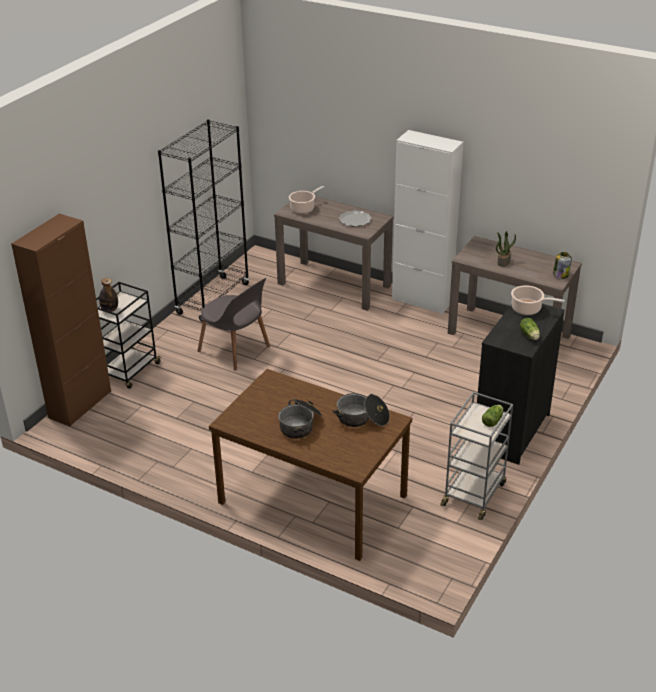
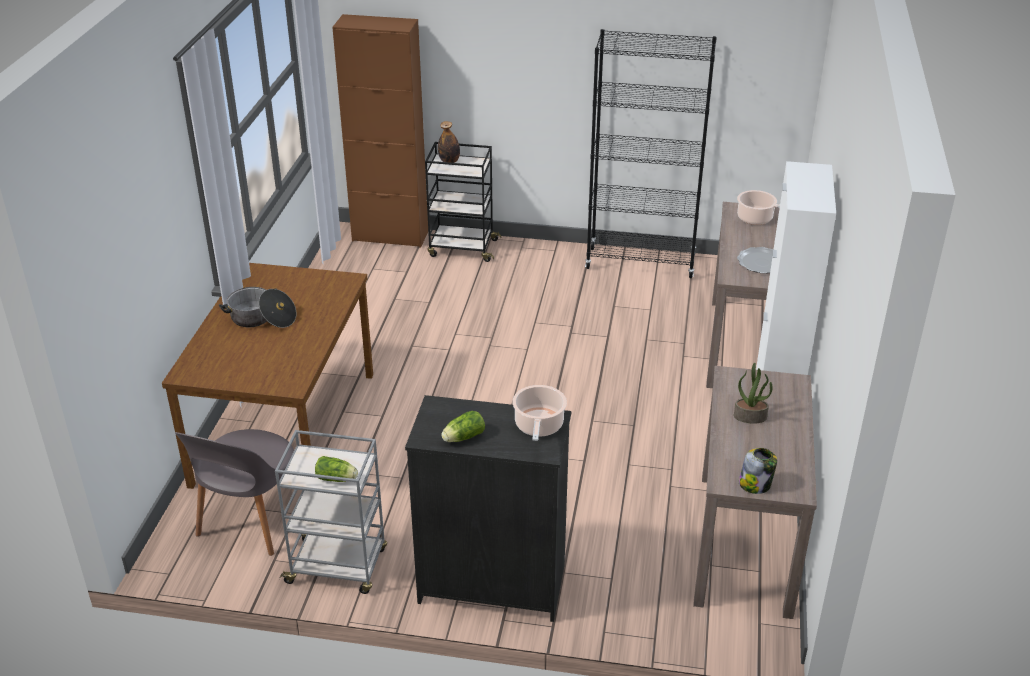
camera: 70 degrees right, 0 degrees up
(236, 350) = (544, 305): grey chair -> grey chair (251, 520)
(362, 419) = (287, 360): cooking pot -> none

